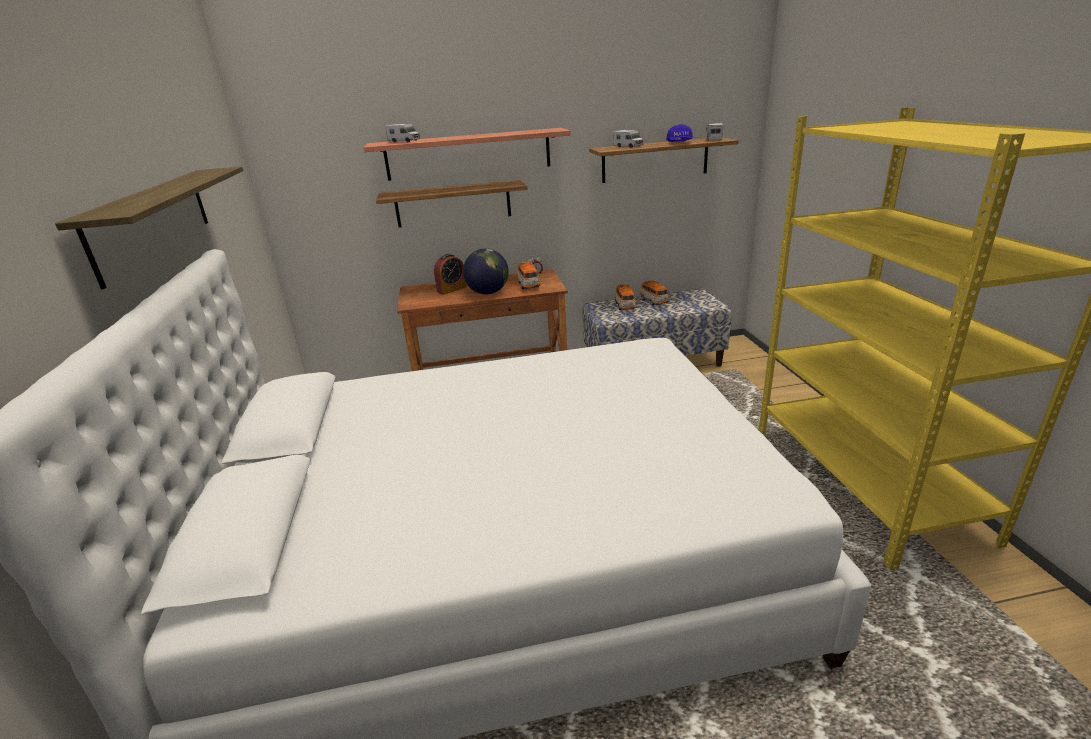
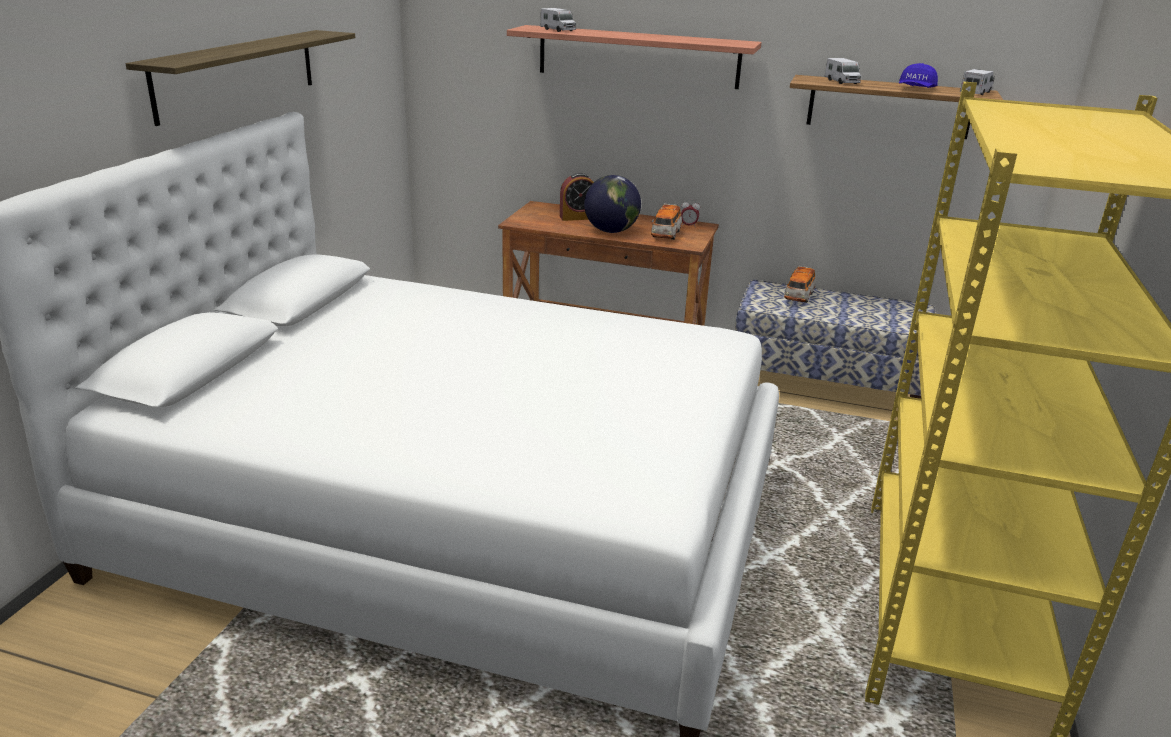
camera: 25 degrees right, 0 degrees up
(453, 204) = (609, 114): shelf -> none
(654, 302) = (843, 302): toy car -> none

